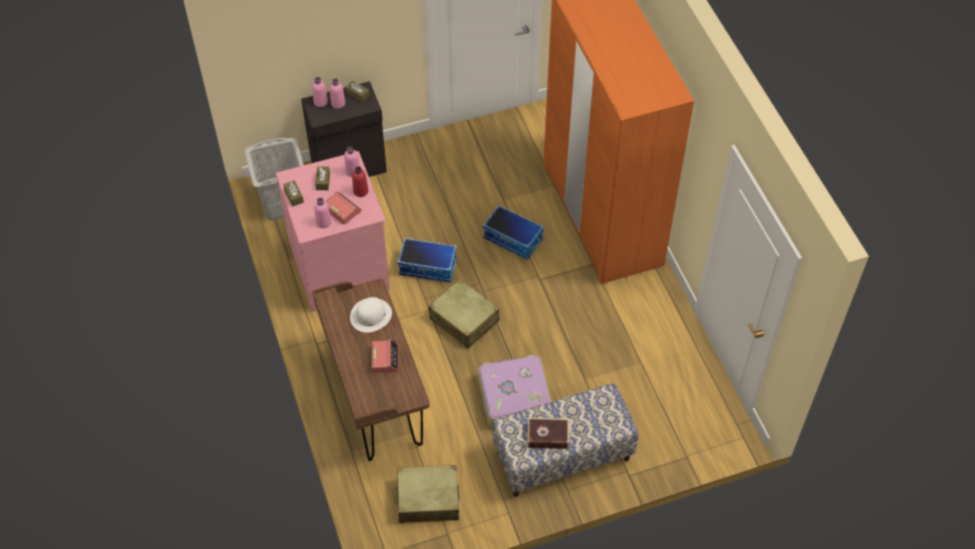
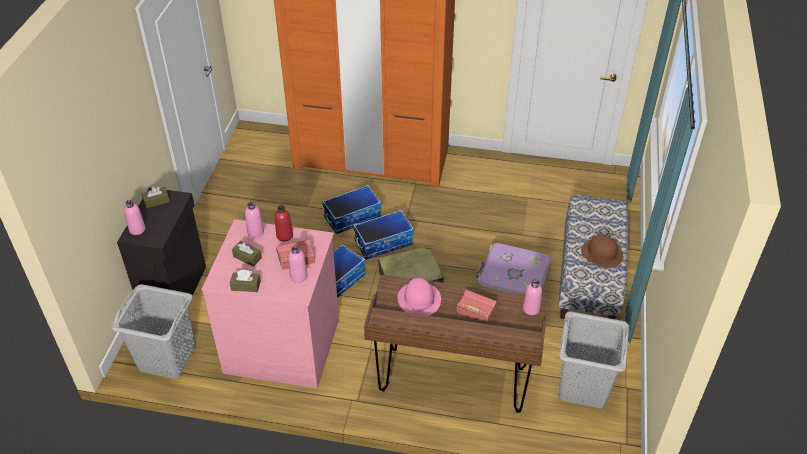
camera: 60 degrees left, 10 degrees down
(338, 103) = (152, 218): pink bottle -> pink bottle (531, 309)
(371, 315) = (419, 299): white hat -> pink hat
(427, 499) = (583, 387): beige suitcase -> grey laundry basket
(498, 277) = (384, 242): none -> storage box
(548, 436) = (601, 253): book -> brown hat

